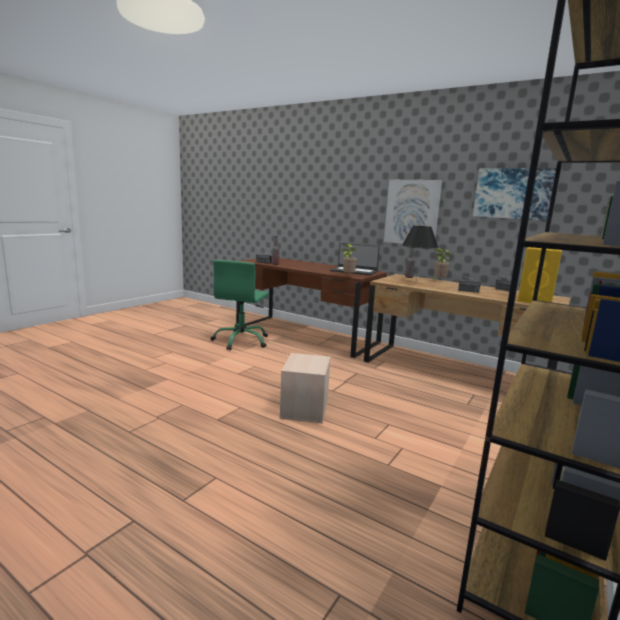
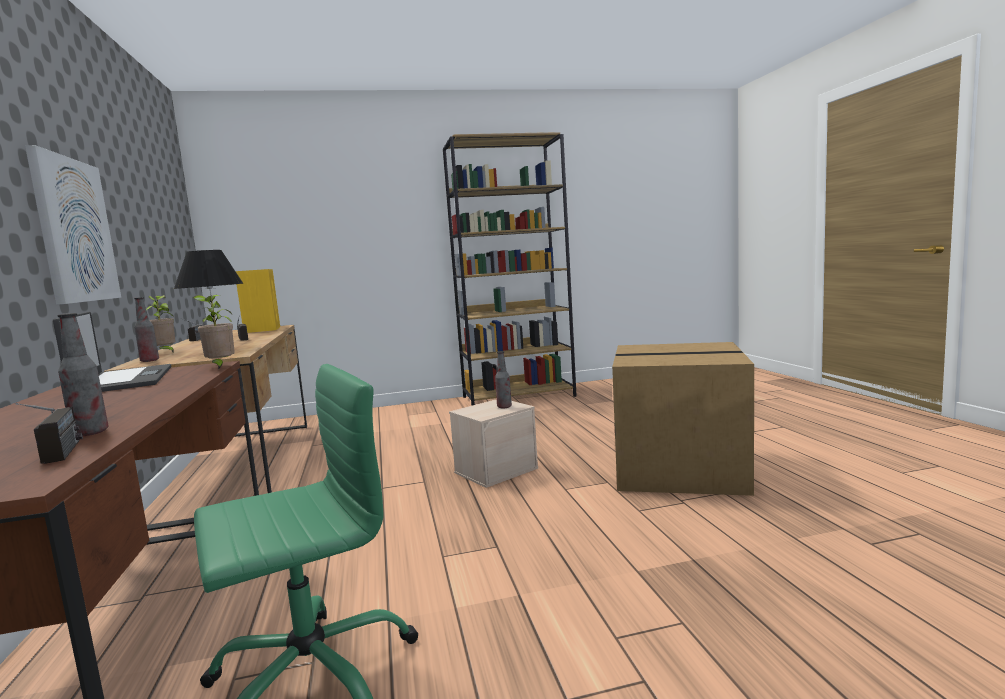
camera: 135 degrees left, 5 degrees down
(167, 449) = (681, 468): none -> cardboard box
(301, 365) = (504, 407): none -> bottle
(514, 193) = (145, 205): picture -> none

